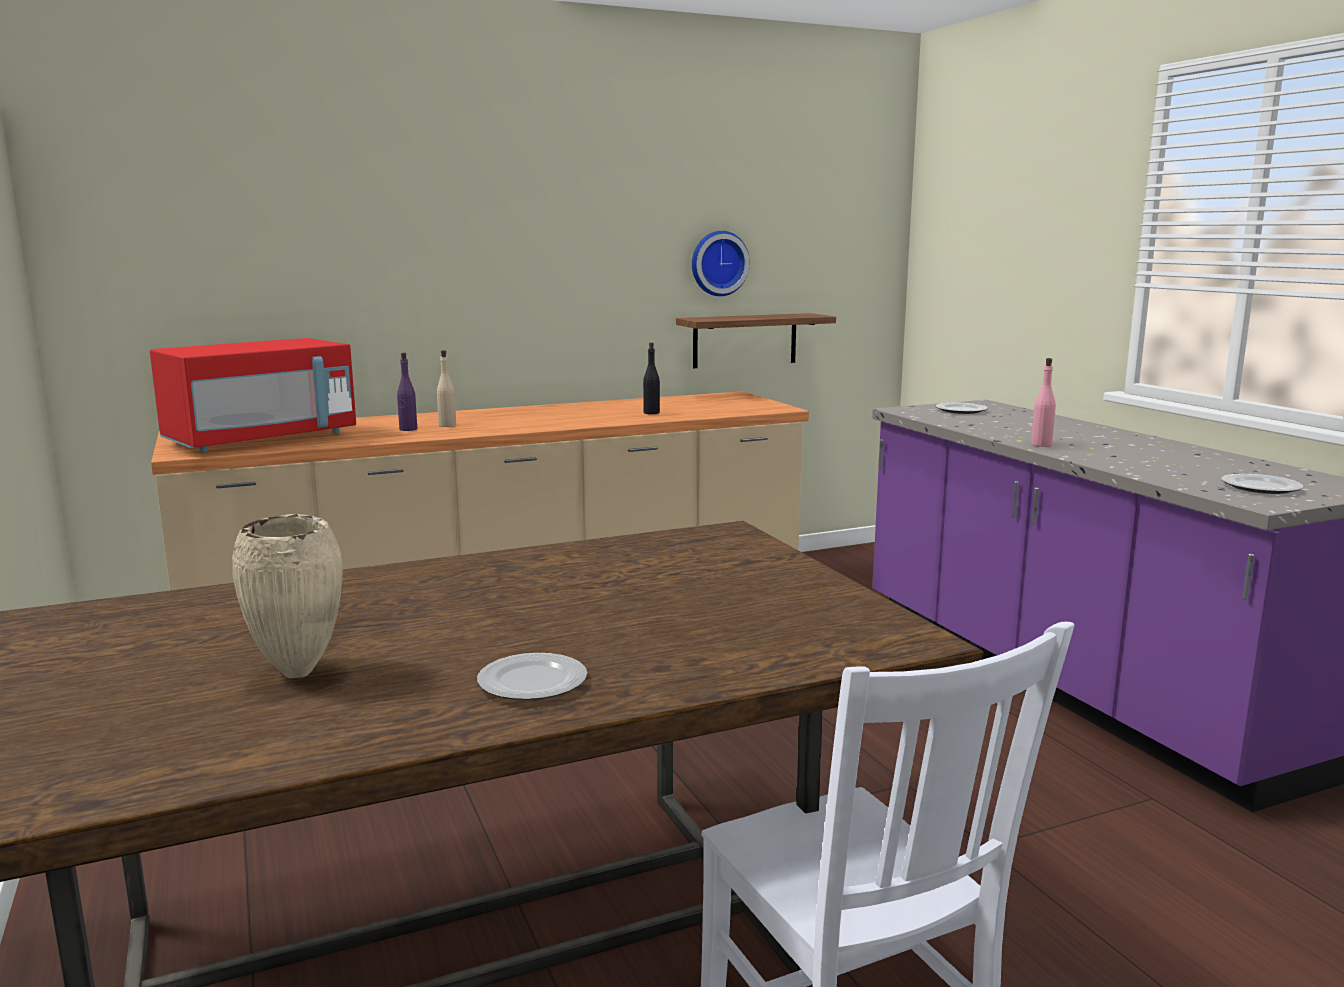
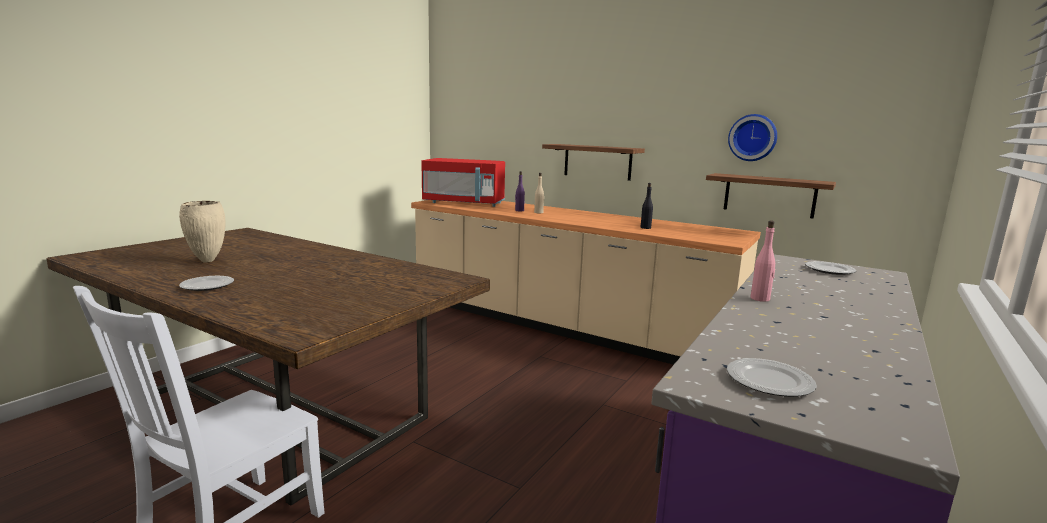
camera: 55 degrees right, 0 degrees up
(490, 319) = (597, 162): none -> shelf

